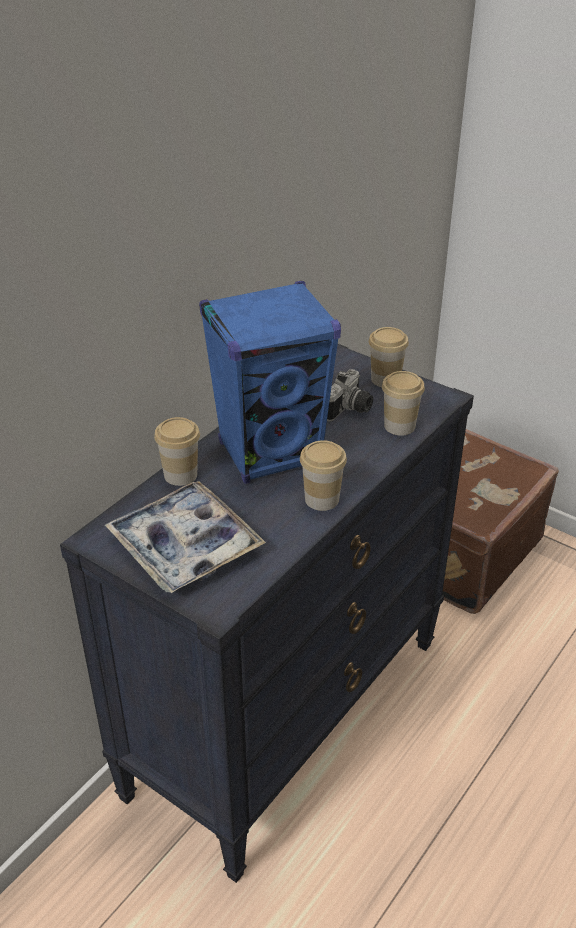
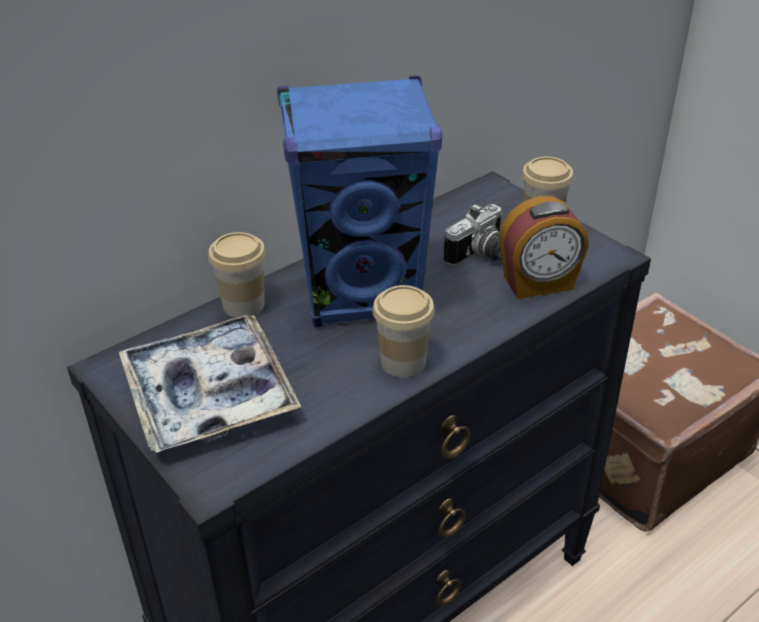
camera: 15 degrees right, 0 degrees up
(399, 426) = (539, 284): cup -> alarm clock

